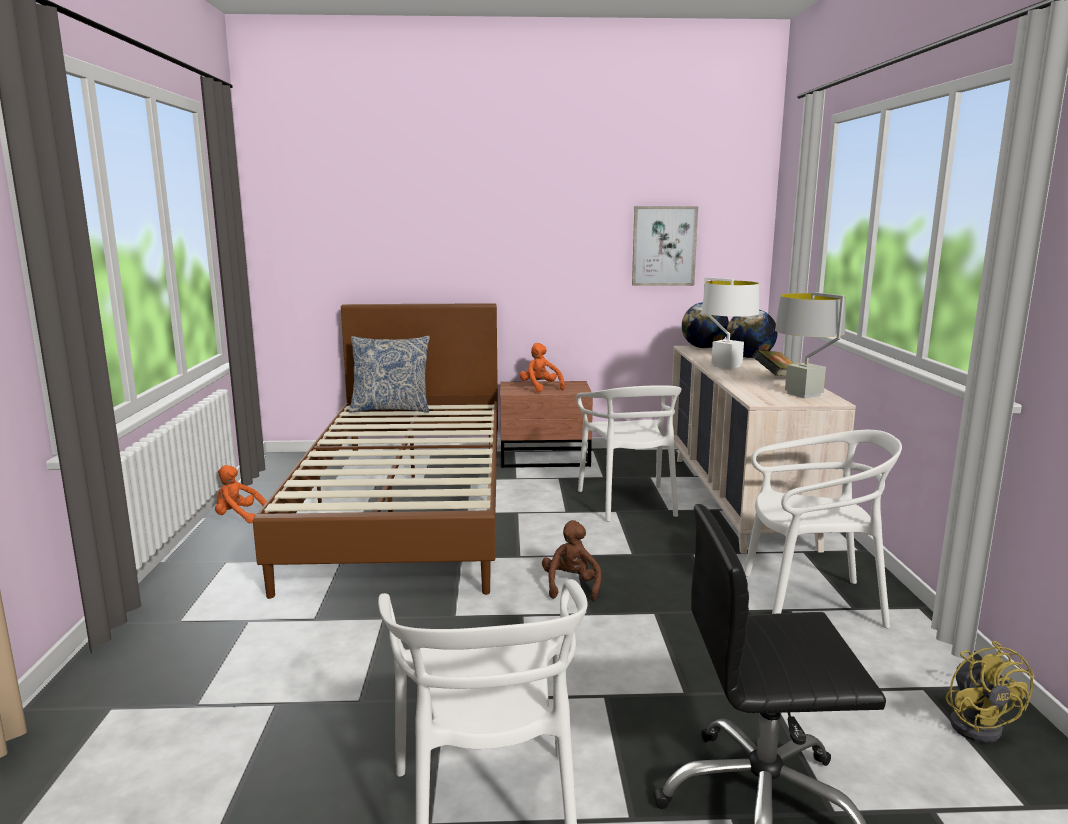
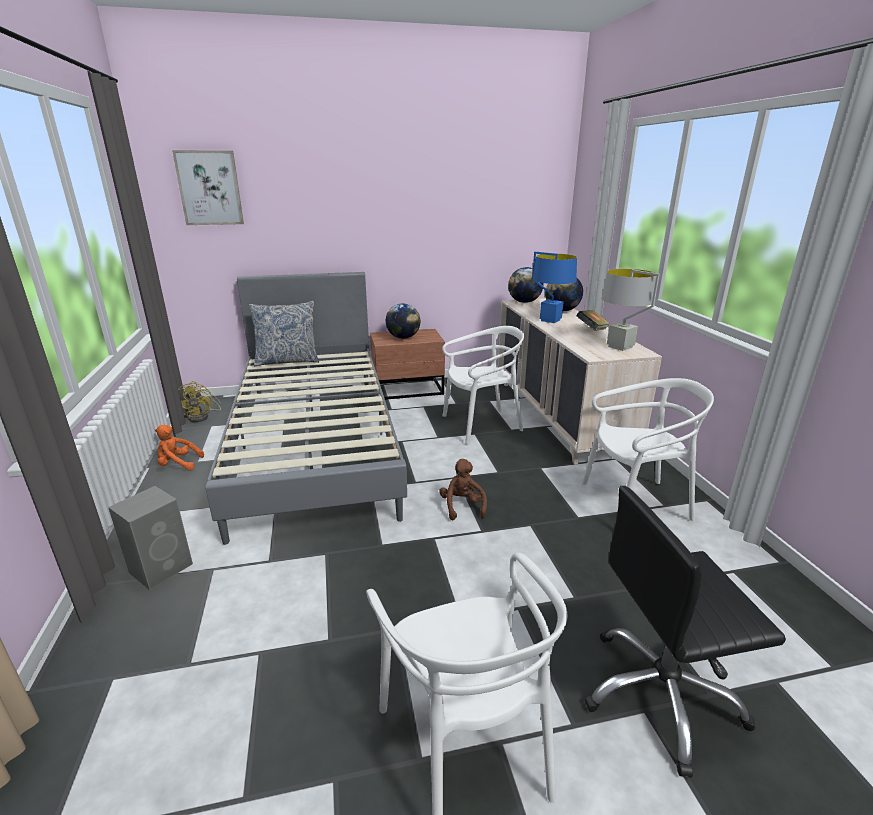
camera: 10 degrees left, 10 degrees up
(192, 613) = (162, 567): none -> grey speaker
(407, 507) = (315, 443): brown bed -> grey bed
(540, 388) = (403, 337): orange plush toy -> globe
(629, 502) = (481, 425): white chair -> white chair turned 90 degrees counterclockwise
(664, 246) = (491, 222): picture -> picture (209, 188)
(726, 366) = (550, 320): white table lamp -> blue table lamp
(978, 724) = (778, 598): yellow fan -> yellow fan (202, 417)

